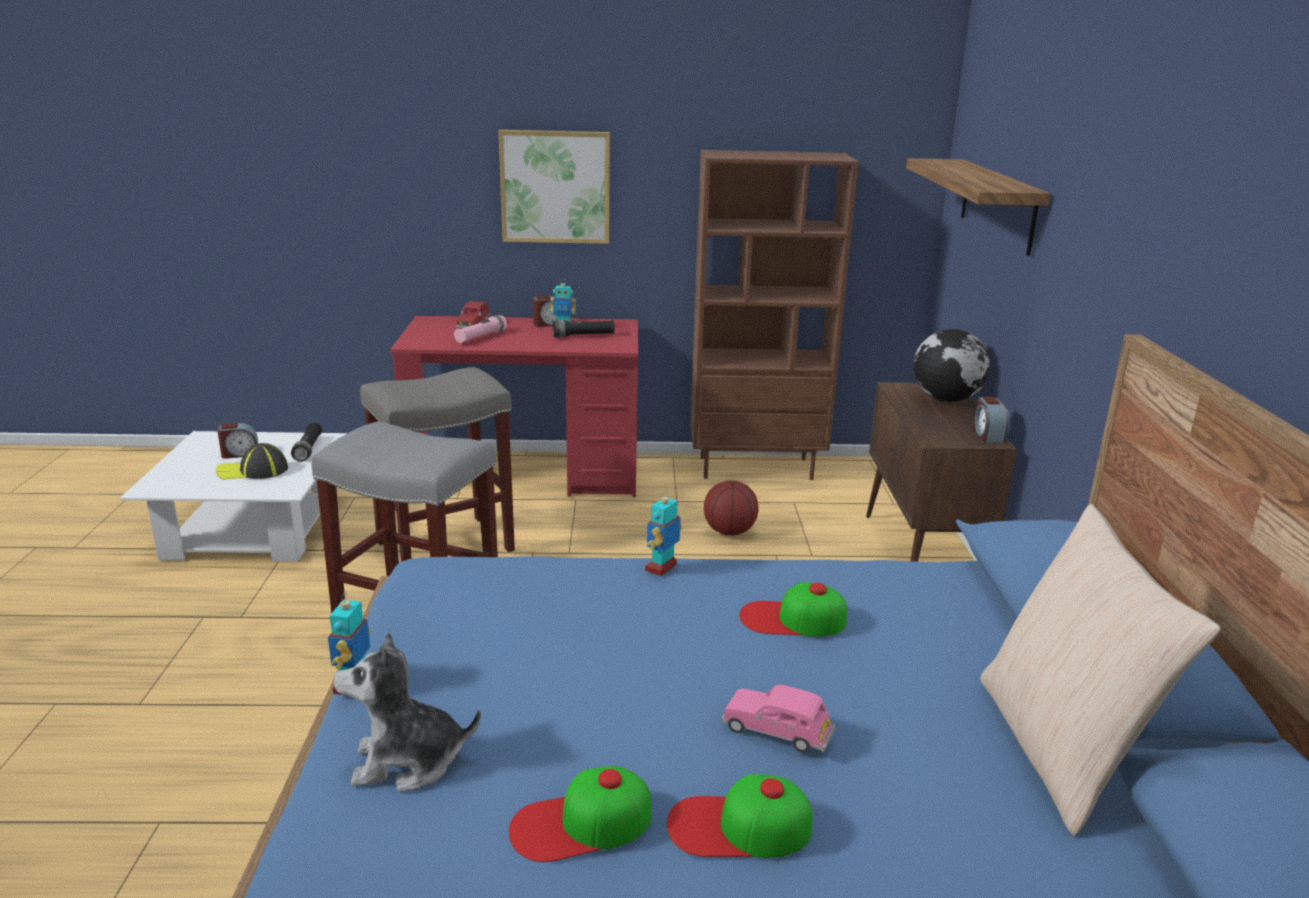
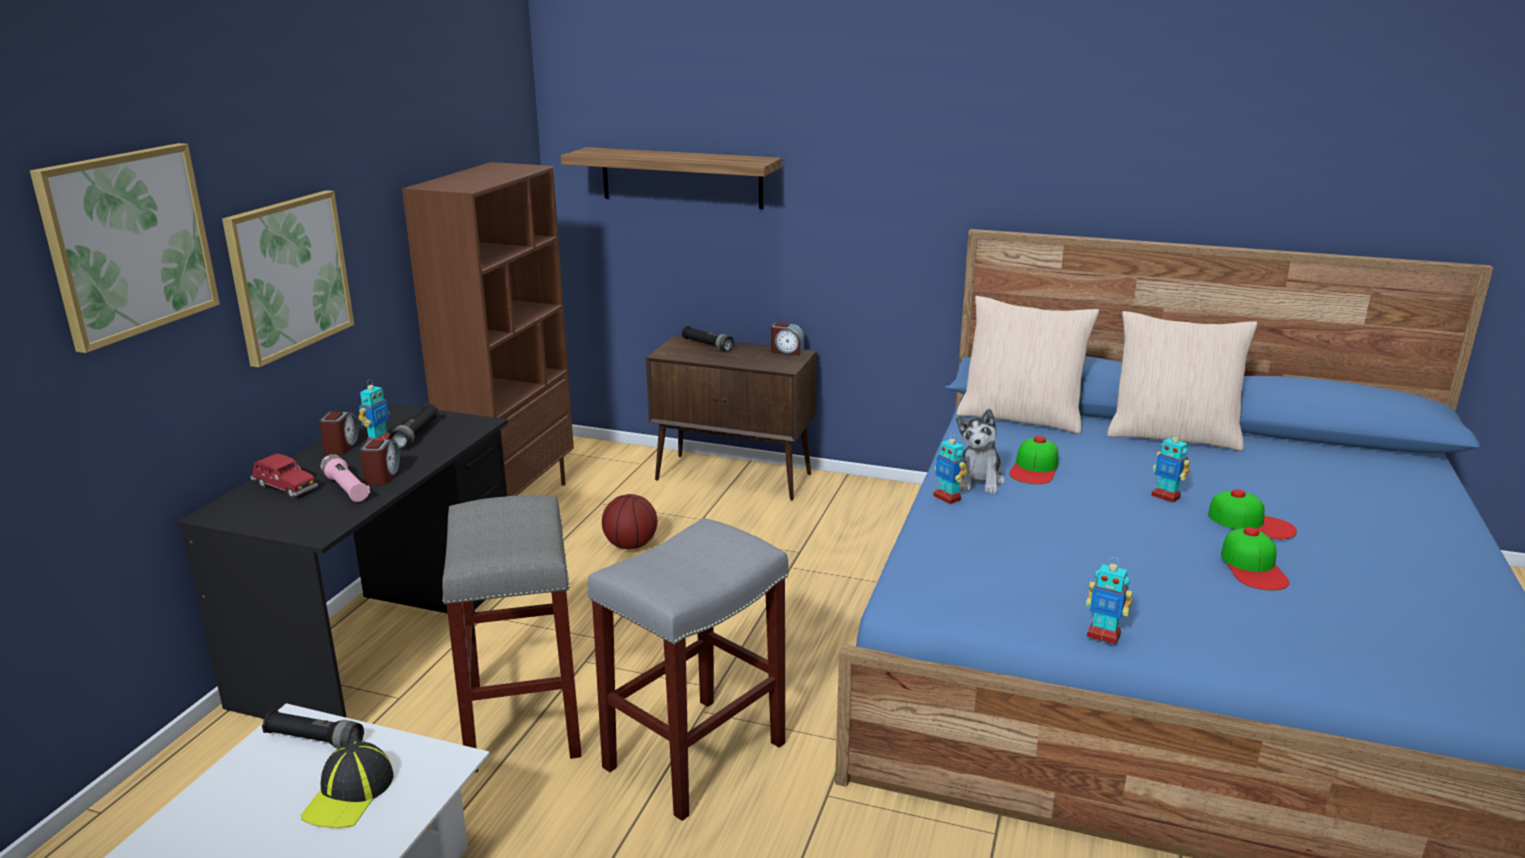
camera: 70 degrees left, 0 degrees up
(240, 453) = (263, 809): alarm clock -> alarm clock (383, 475)
(407, 762) = (1199, 618): plush toy -> plush toy (978, 481)
(419, 127) = (128, 243): none -> picture
(526, 474) = (384, 638): red desk -> black desk
(738, 827) = (1251, 523): cap -> cap turned 75 degrees counterclockwise
(777, 733) = (1166, 496): pink toy car -> toy robot
(947, 399) = (707, 345): globe -> black flashlight
(973, 602) = (1021, 417): none -> beige pillow

